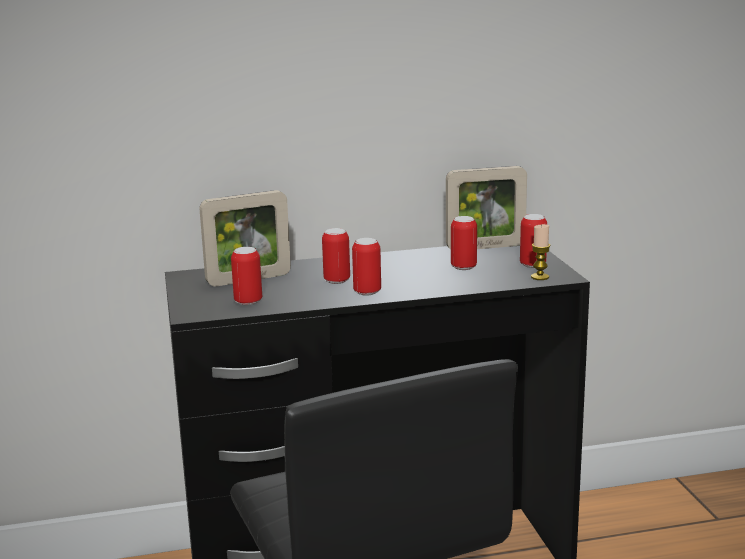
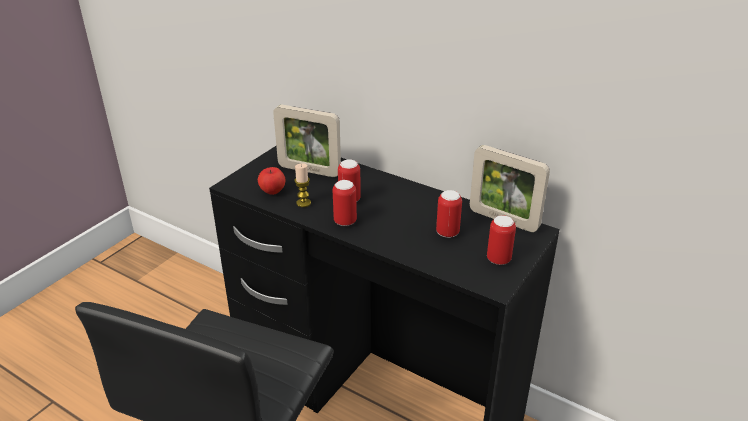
camera: 45 degrees right, 15 degrees up
(248, 302) = (272, 191): can -> apple
(540, 277) = (478, 276): candle -> candle (303, 203)

